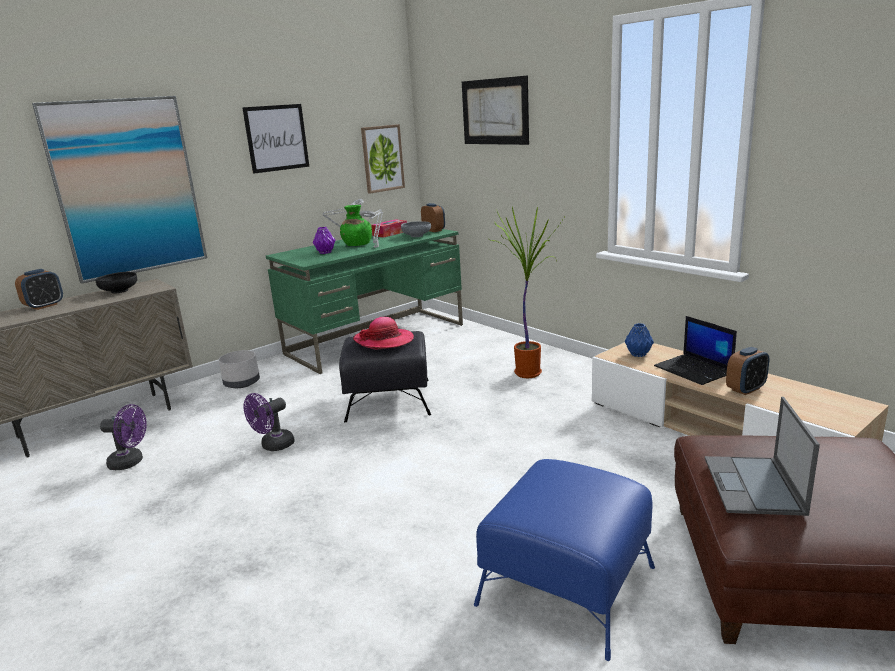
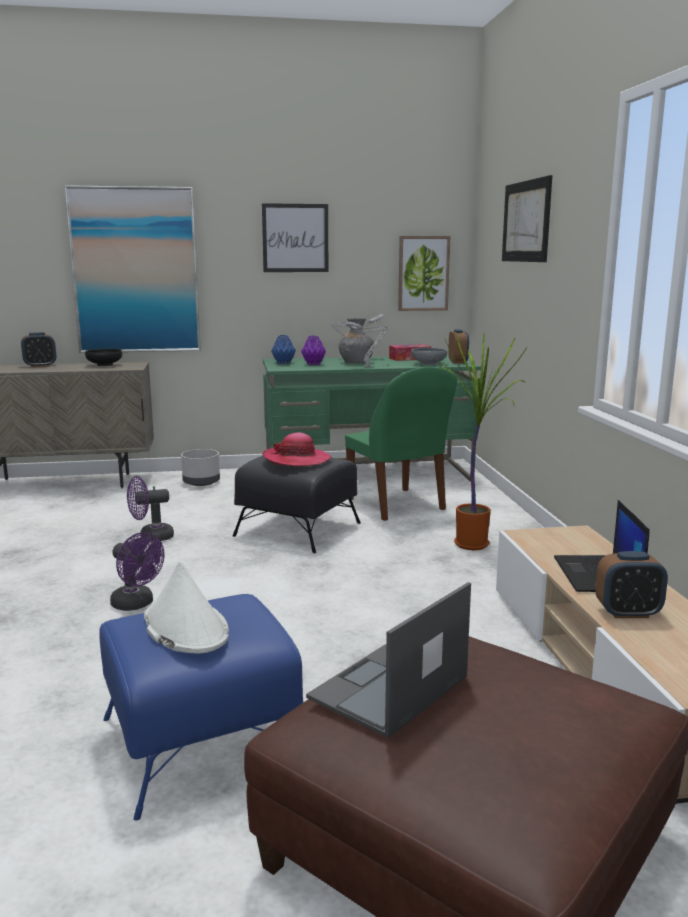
camera: 30 degrees right, 5 degrees down
(131, 462) = (43, 517): purple fan -> purple fan (137, 604)
(357, 245) = (356, 362): green vase -> grey vase
(434, 358) = (396, 505): none -> green chair
(564, 500) = (185, 627): none -> white hat
(638, 354) = (558, 541): blue vase -> blue vase (283, 363)

